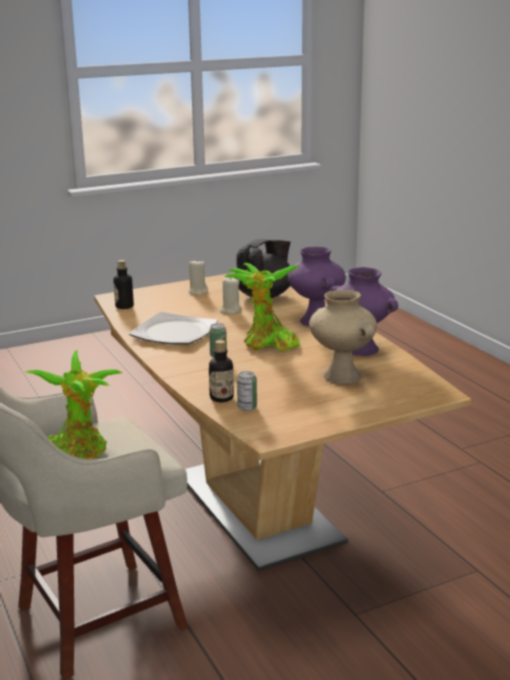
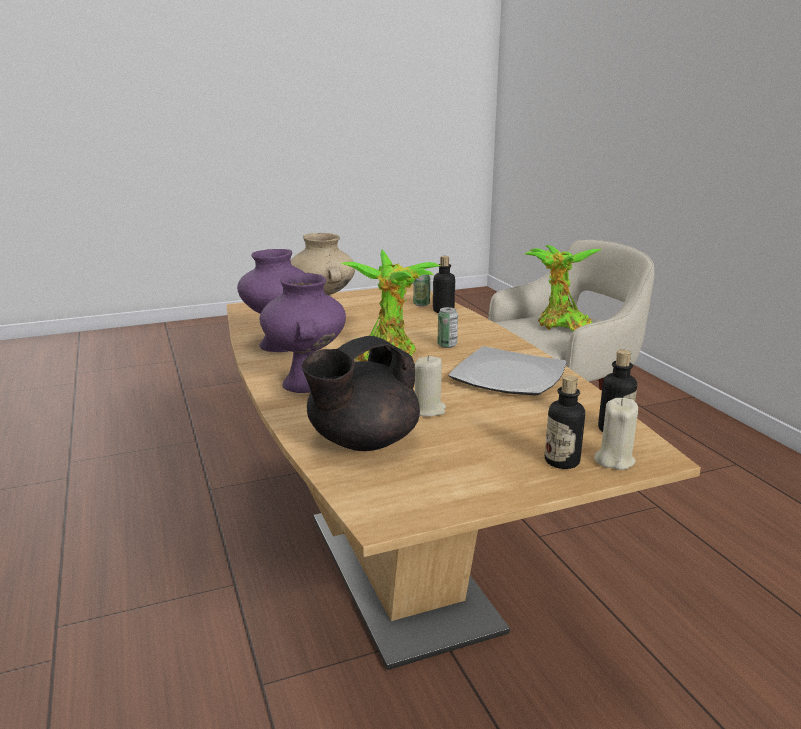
camera: 175 degrees left, 0 degrees up
(162, 293) = (562, 461): none -> bottle
(198, 292) = (490, 461): beige candle -> beige candle (614, 460)

